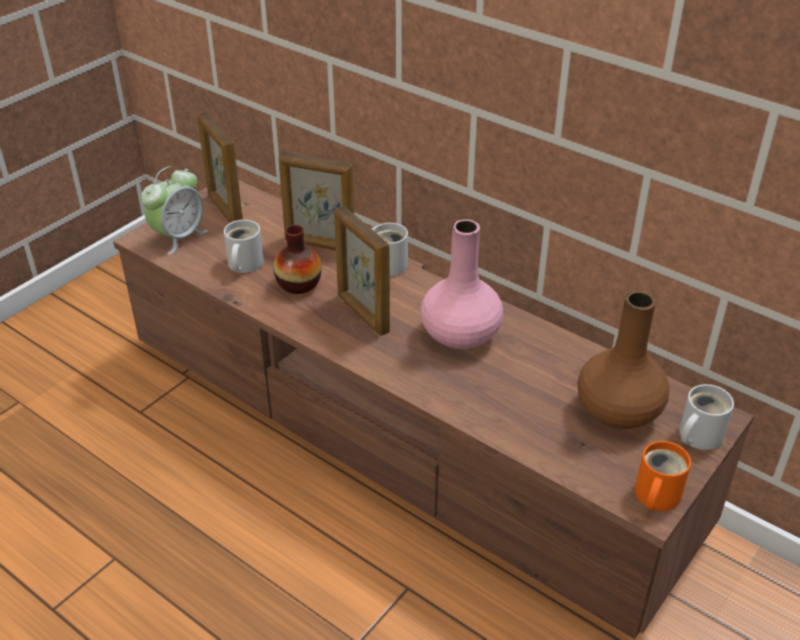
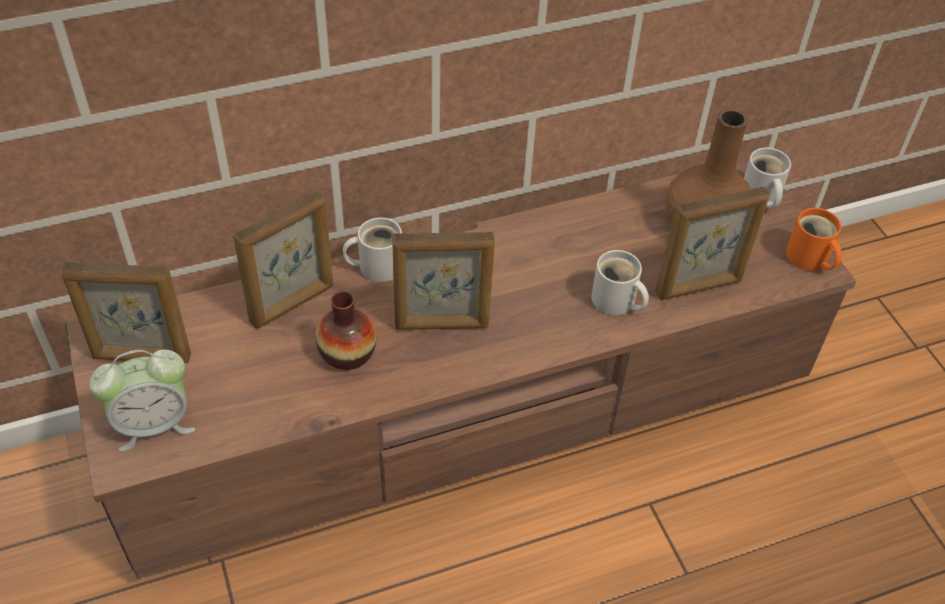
camera: 60 degrees left, 10 degrees up
(179, 237) = (154, 424): alarm clock -> alarm clock turned 90 degrees clockwise
(243, 264) = (267, 385): white mug -> white mug (615, 302)
(460, 336) = (533, 270): pink vase -> none
(540, 434) = (699, 287): none -> picture frame

